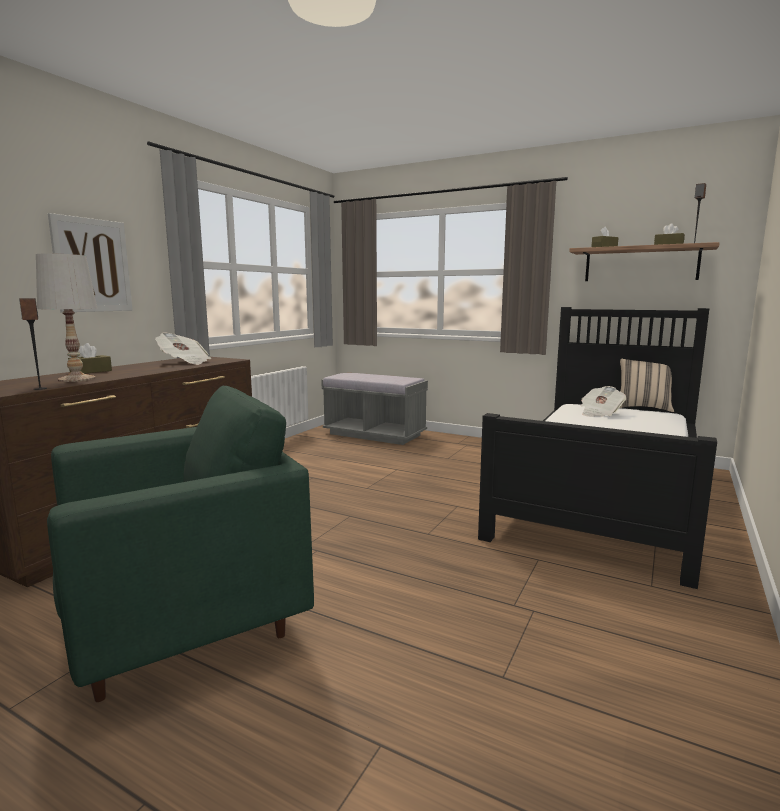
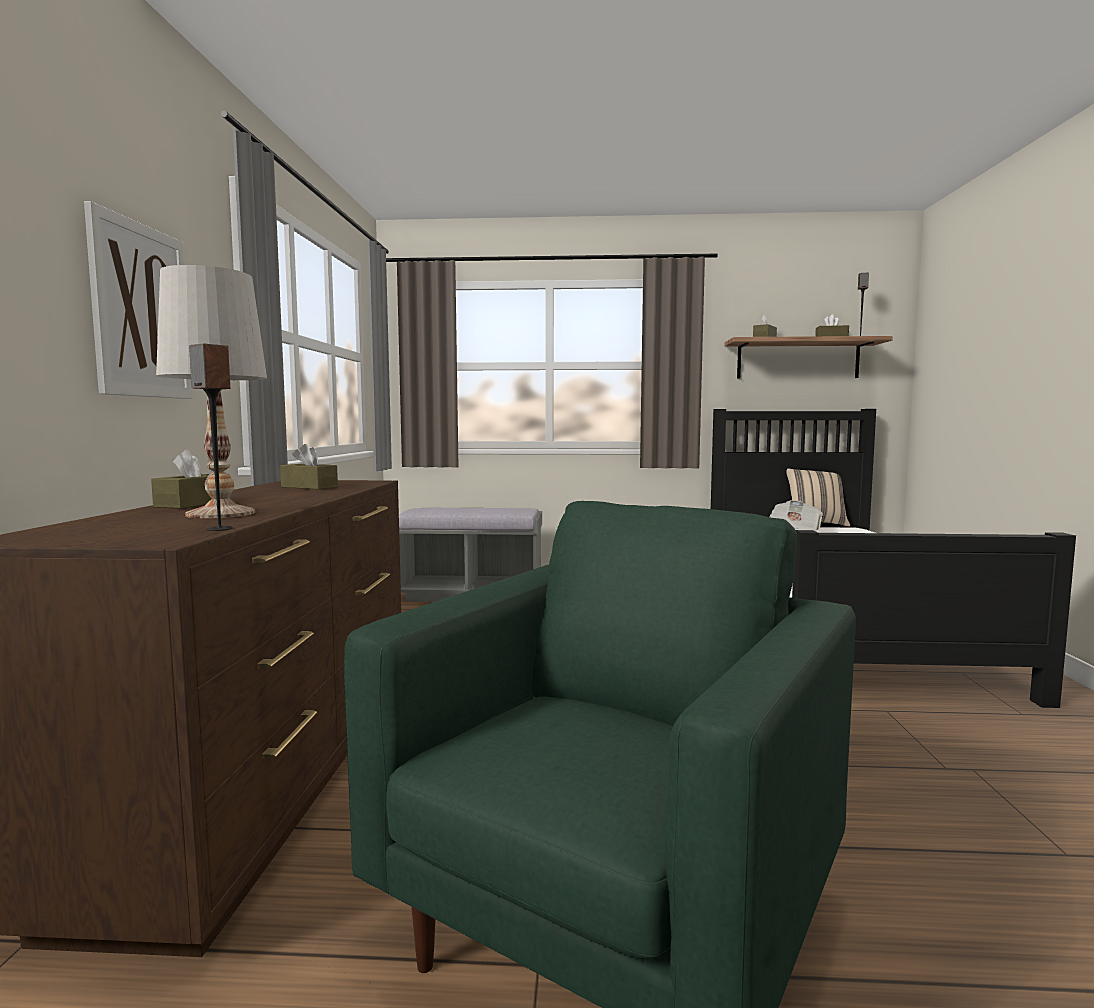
camera: 25 degrees left, 5 degrees down
(184, 362) = (309, 487): newspaper -> brown tissue box

